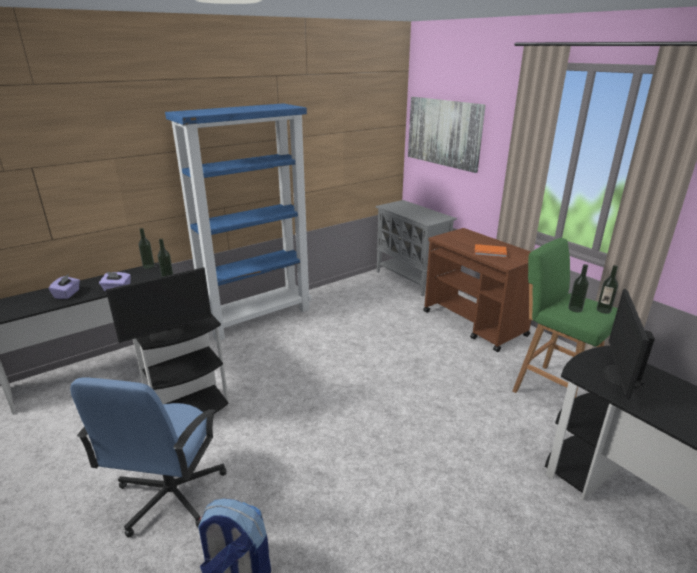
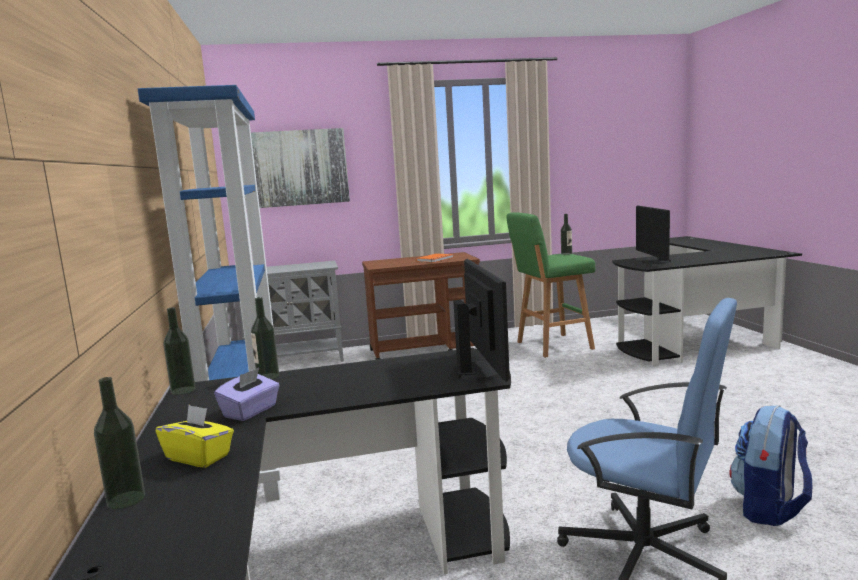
camera: 65 degrees left, 15 degrees down
(67, 294) = (199, 457): purple tissue box -> yellow tissue box
(575, 309) = (559, 257): bottle -> bottle (126, 500)
(620, 376) = (654, 262): monitor -> monitor turned 45 degrees clockwise

